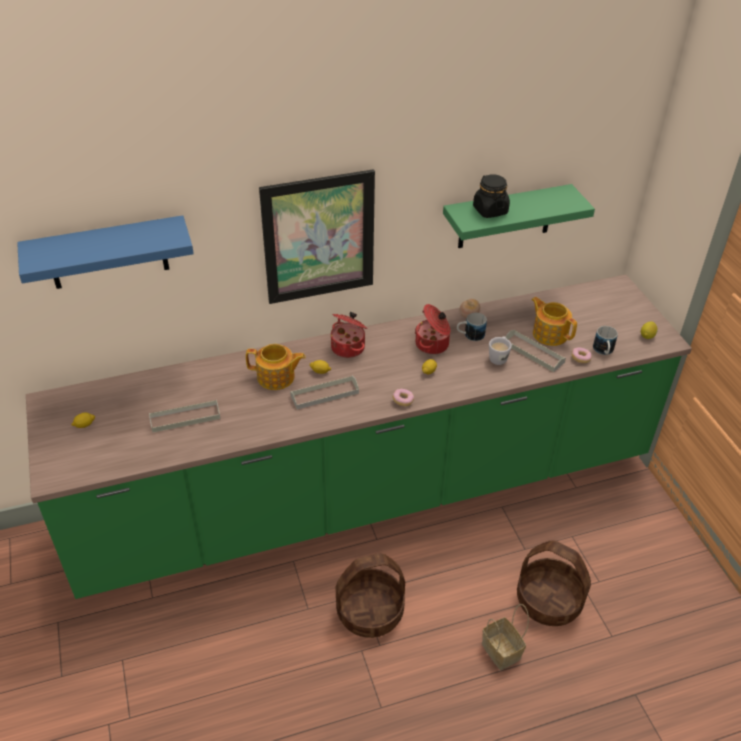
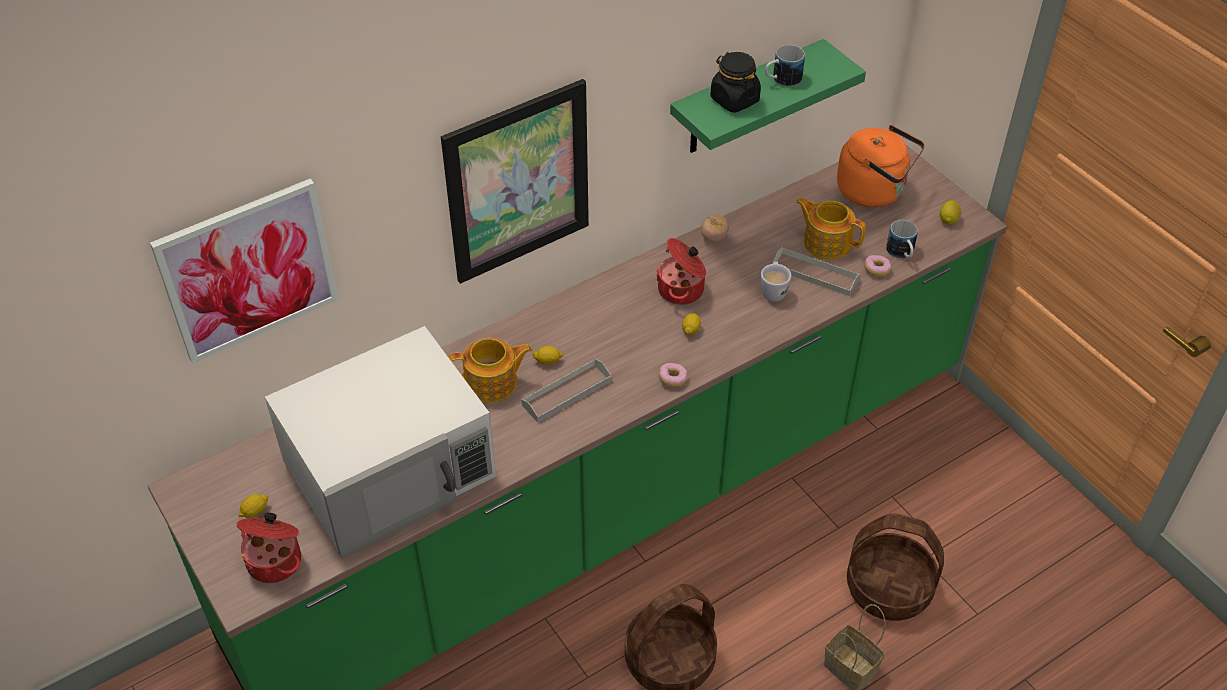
camera: 15 degrees left, 5 degrees up
(108, 253) = (248, 270): blue shelf -> picture
(185, 418) = (391, 469): grey tray -> white microwave
(349, 347) = (572, 318): cooking pot -> cooking pot (276, 560)
(470, 335) = (725, 266): mug -> mug (781, 80)
(597, 307) = (874, 191): none -> orange kettle

